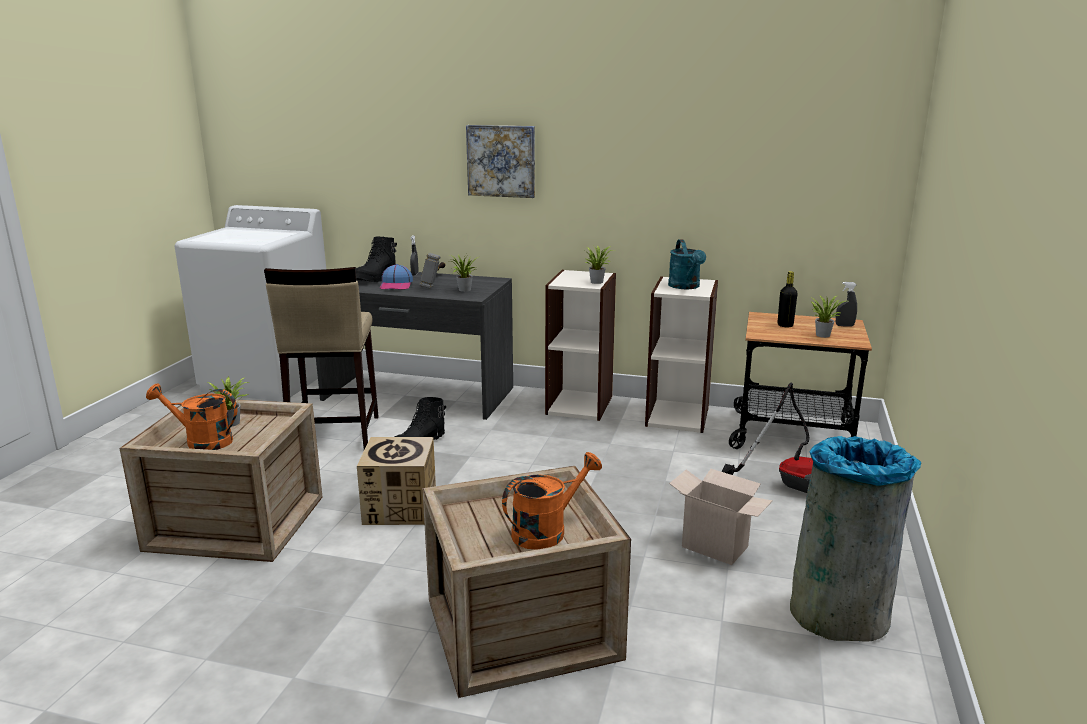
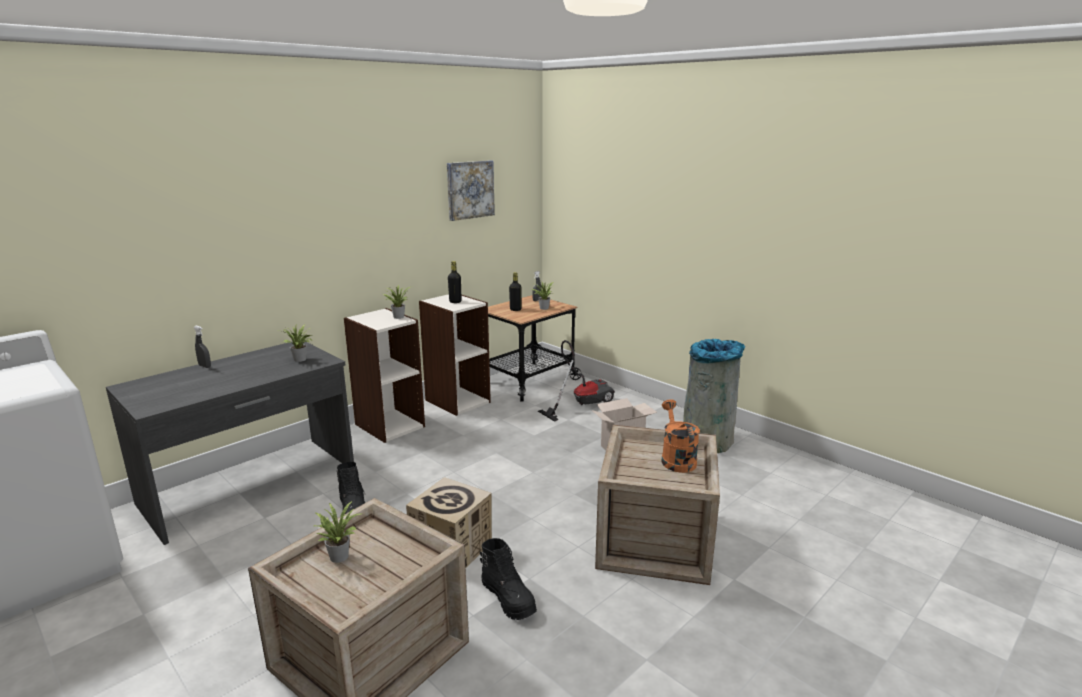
camera: 60 degrees left, 0 degrees up
(201, 441) = (363, 581): orange watering can -> none
(334, 434) = (261, 553): beige stool -> none
(377, 278) = (179, 382): black boot -> black boot (509, 598)
(396, 285) = (225, 379): cap -> none
(435, 282) = (251, 364): hammer -> none
(501, 161) = (274, 230): picture -> picture (470, 189)
(686, 287) = (455, 302): turquoise watering can -> black bottle

